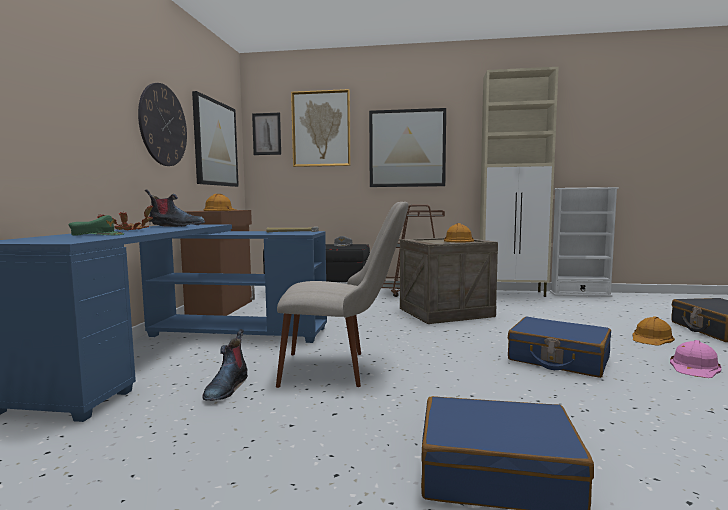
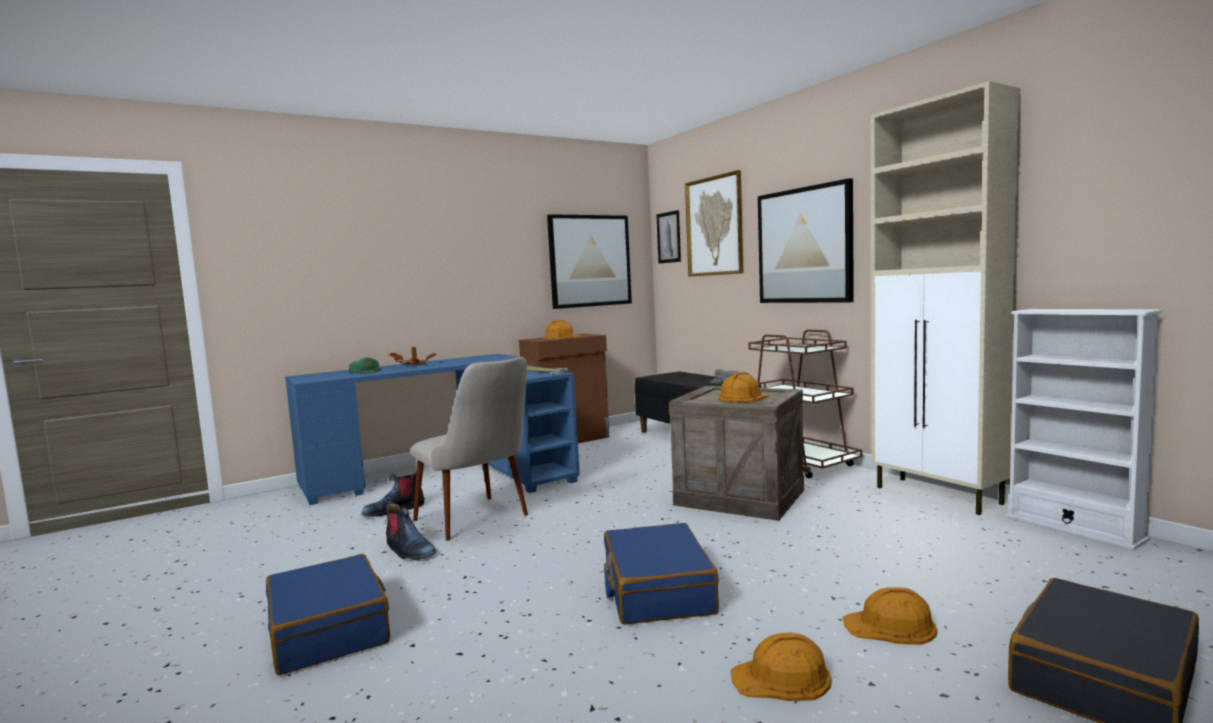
camera: 50 degrees right, 0 degrees up
(163, 125) = (498, 259): wall clock -> none
(176, 226) = (475, 359): boot -> boot (408, 551)
(695, 367) = (782, 678): pink hard hat -> orange hard hat

